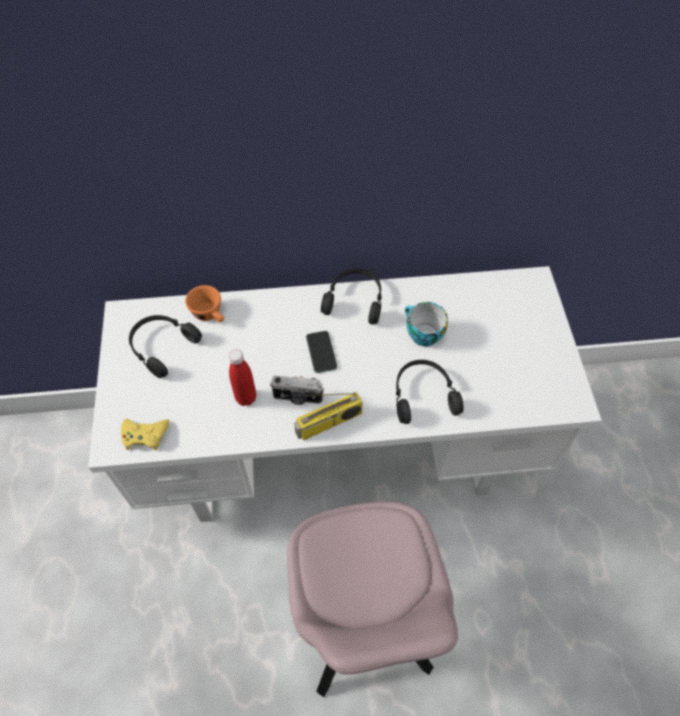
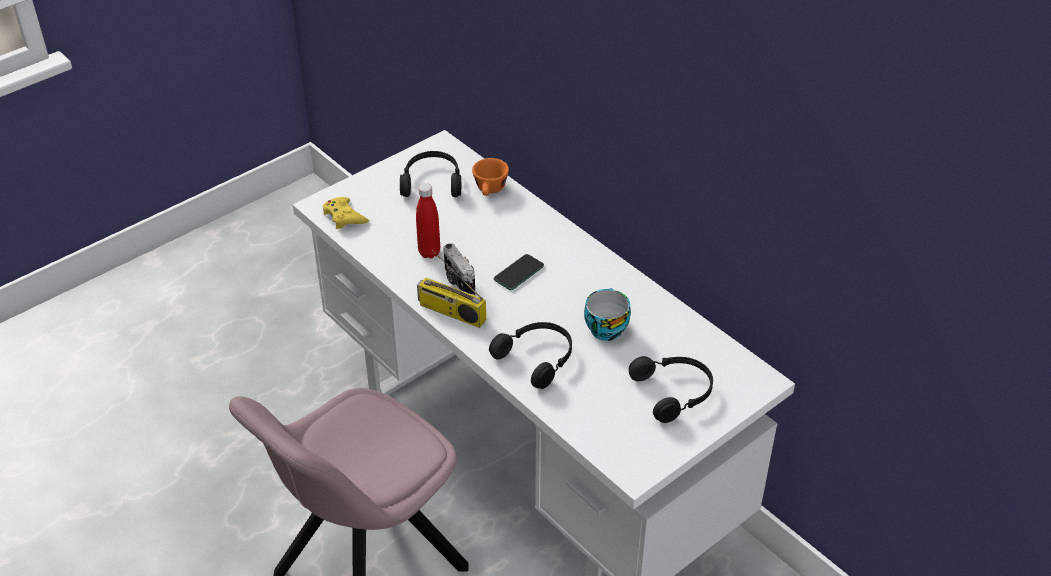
camera: 55 degrees right, 15 degrees down
(355, 300) = (598, 266): black headphones -> black headphones (674, 392)

